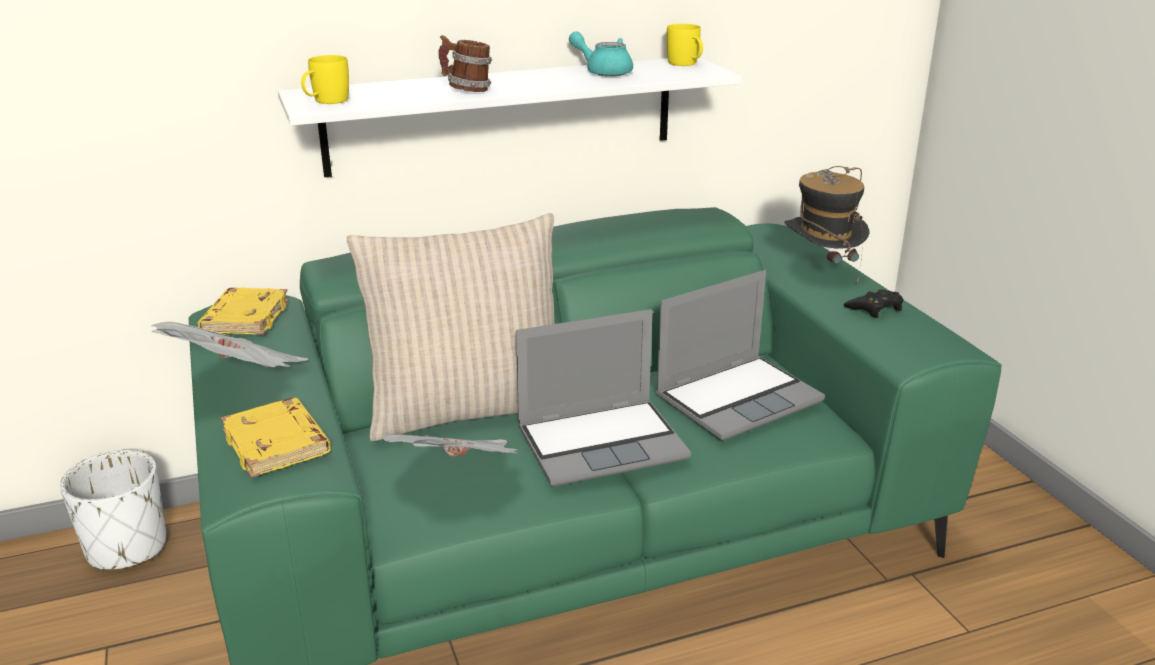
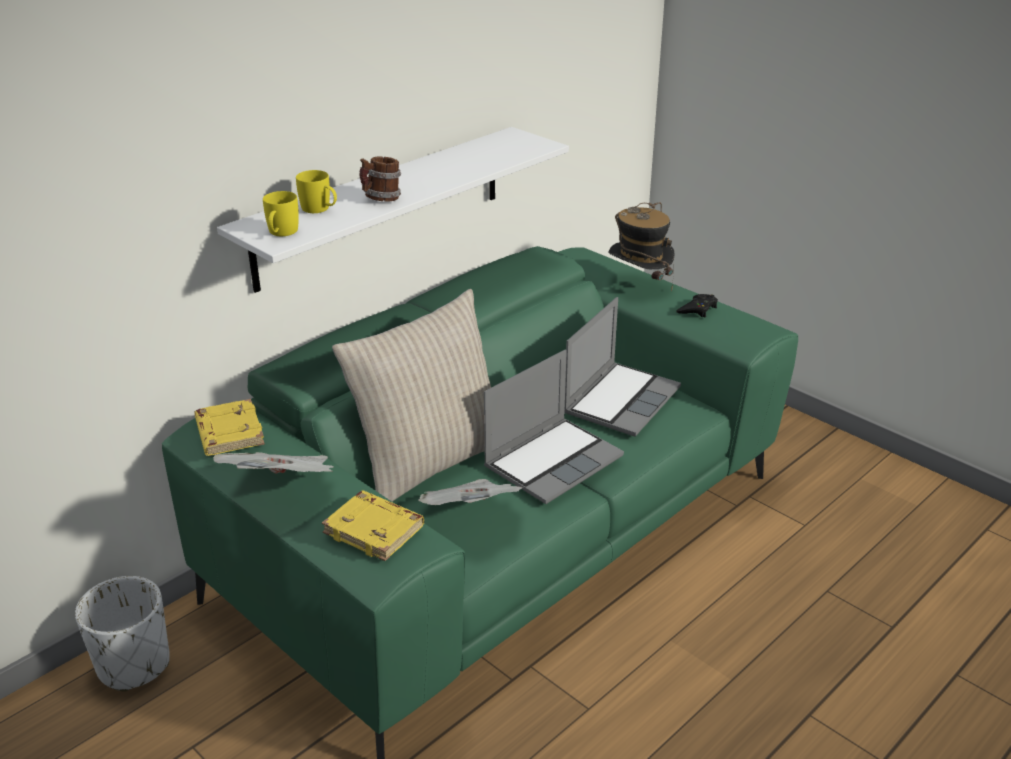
camera: 25 degrees left, 5 degrees up
(603, 72) = (462, 158): turquoise teapot -> none
(686, 64) = (515, 139): yellow mug -> yellow mug (320, 209)

